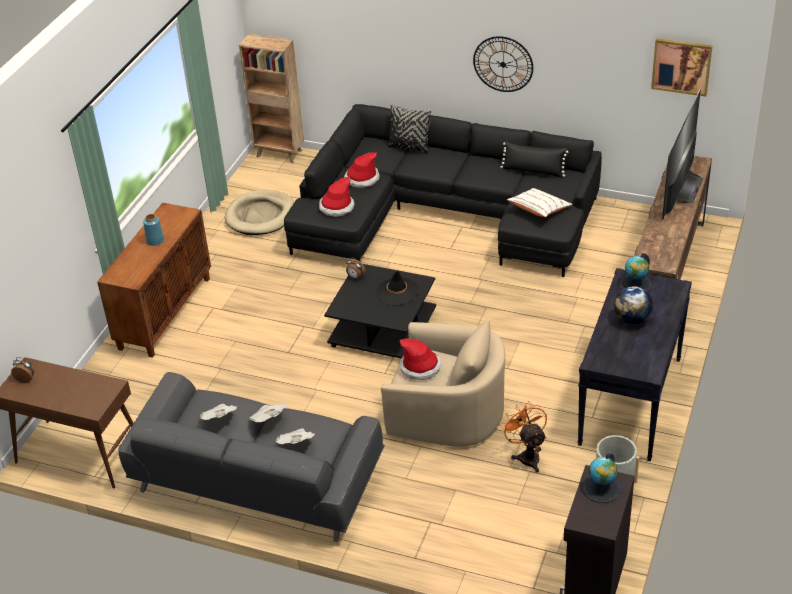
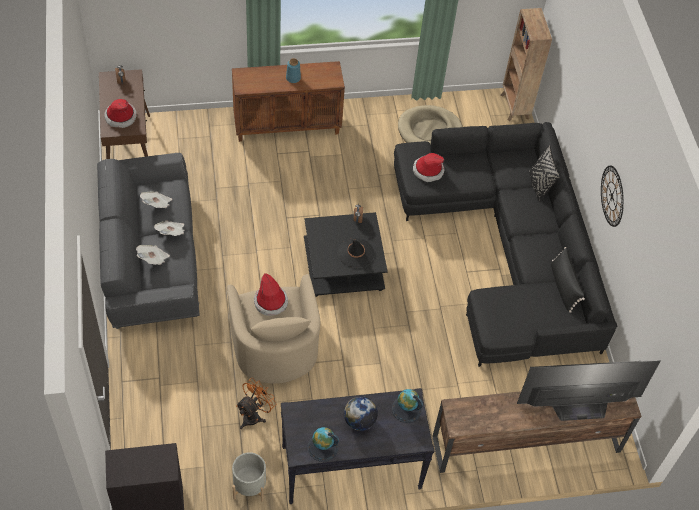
camera: 55 degrees right, 15 degrees up
(362, 179) = (474, 171): hat -> hat (120, 117)
(539, 210) = (510, 310): white pillow -> none
(601, 488) = (155, 462): globe -> globe (322, 447)
(681, 66) = (671, 331): picture -> none

